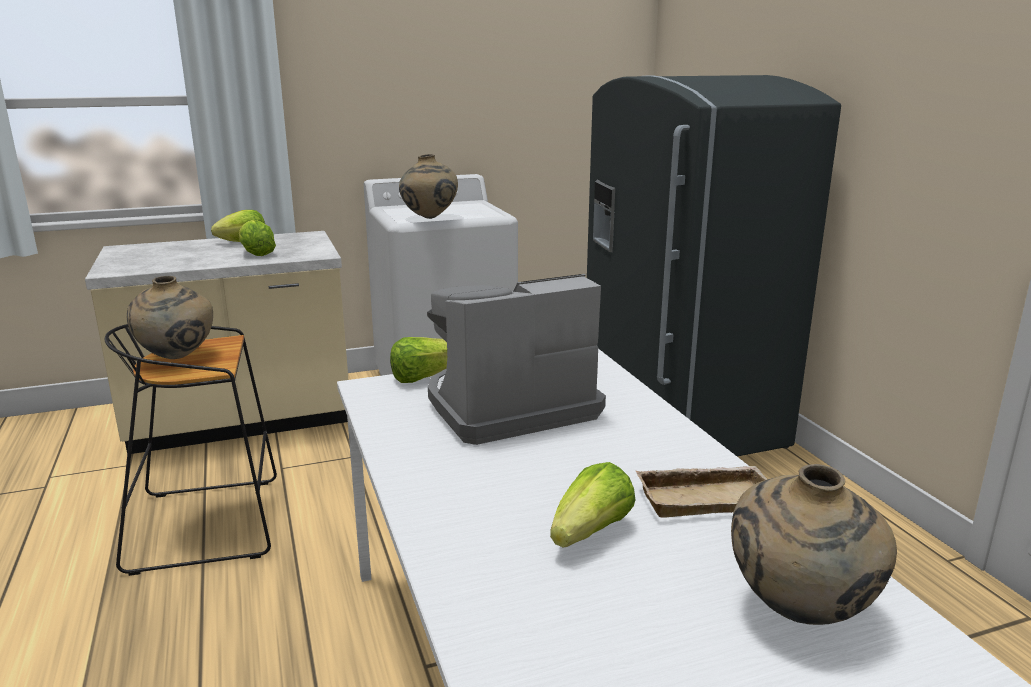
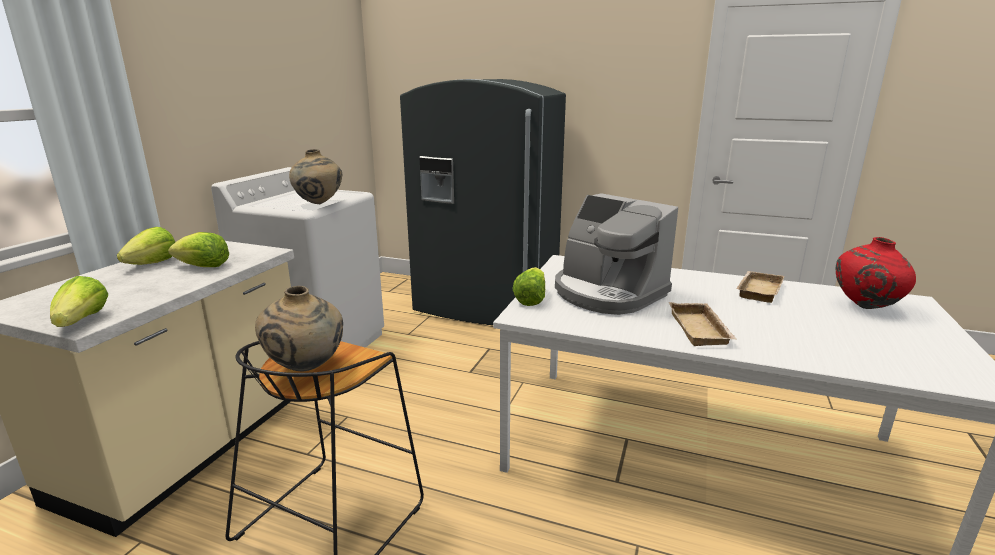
camera: 50 degrees left, 0 degrees up
(466, 488) = (701, 330): none -> beige tray
(508, 407) = (607, 293): coffee machine -> coffee machine turned 60 degrees counterclockwise
(591, 532) = (774, 319): lettuce -> lettuce (83, 321)
(800, 612) = (865, 307): beige vase -> red vase

